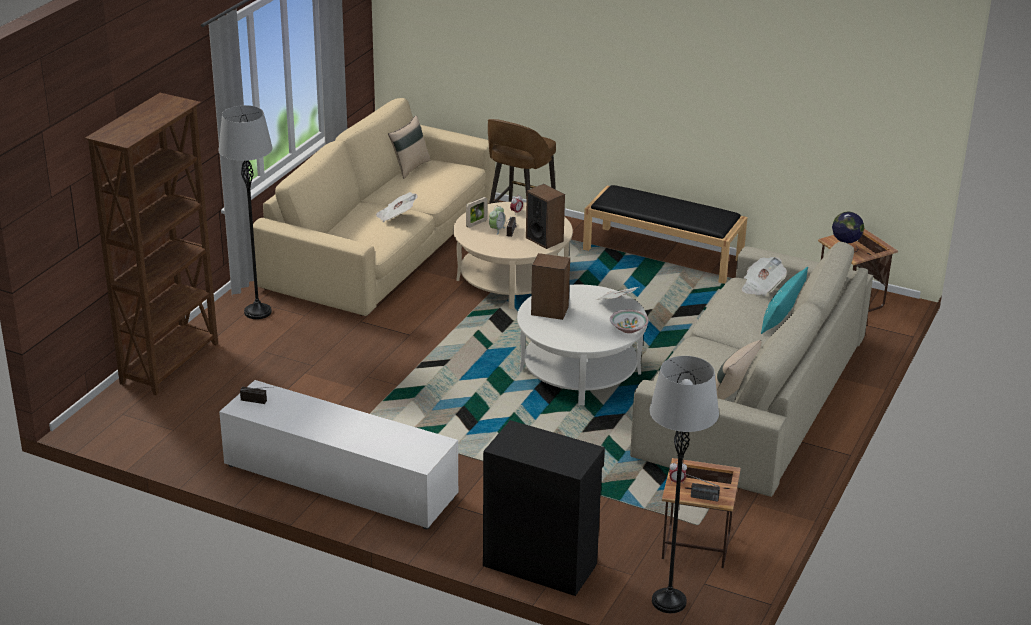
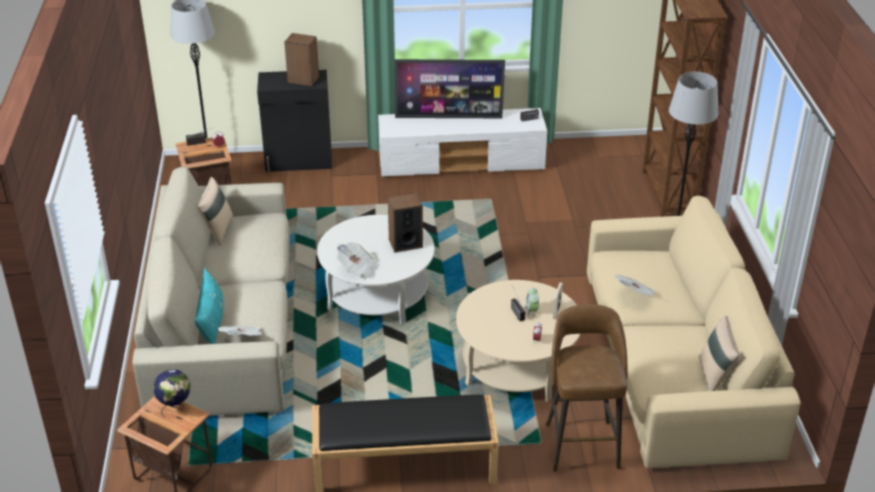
camera: 150 degrees right, 5 degrees up
(344, 437) = (449, 117): none -> television
(544, 239) = (479, 316): speaker -> speaker (303, 79)
(629, 328) = (330, 250): bowl -> none

